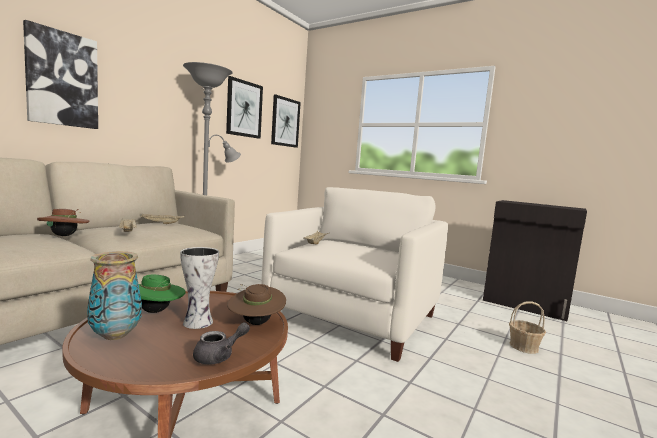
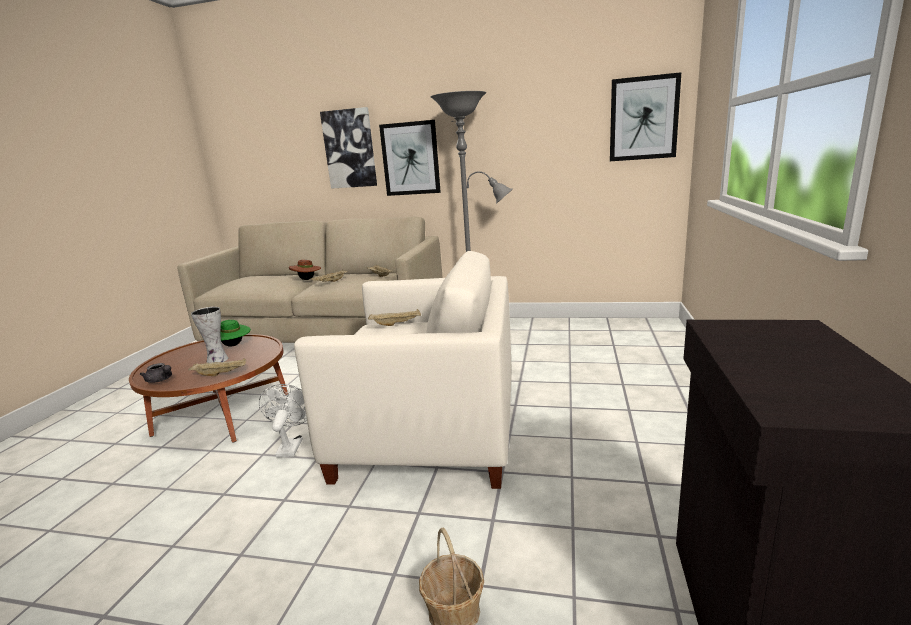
camera: 70 degrees right, 10 degrees up
(116, 335) = (192, 351): vase -> none
(244, 109) = (550, 120): picture -> picture (410, 159)
(255, 323) = (221, 374): brown hat -> beige tray
(322, 369) = (291, 445): none -> white fan

